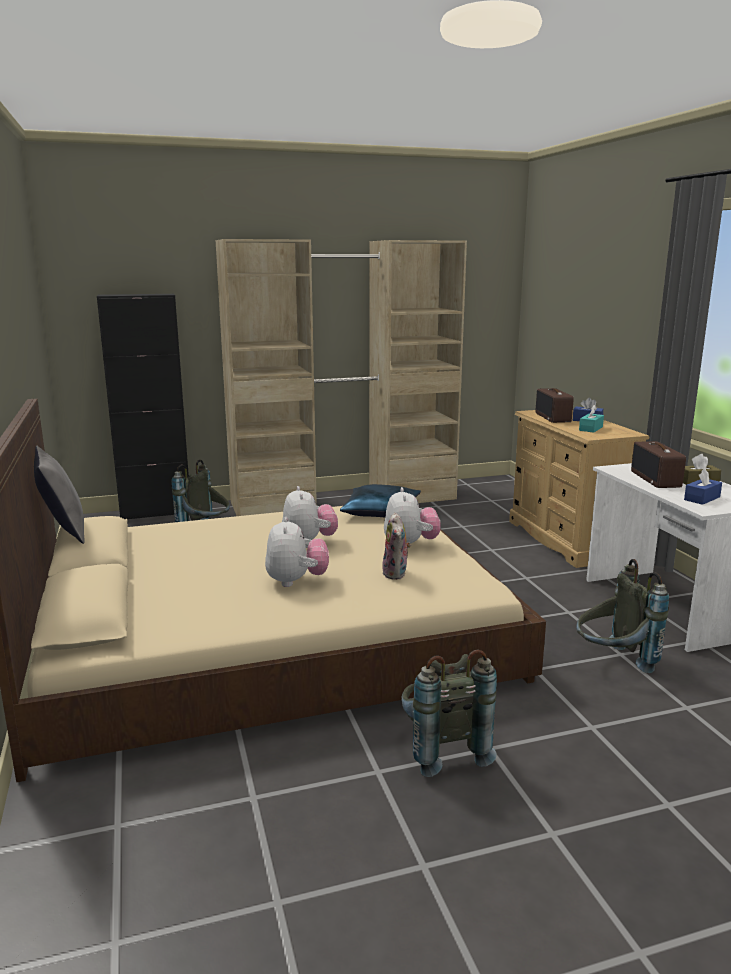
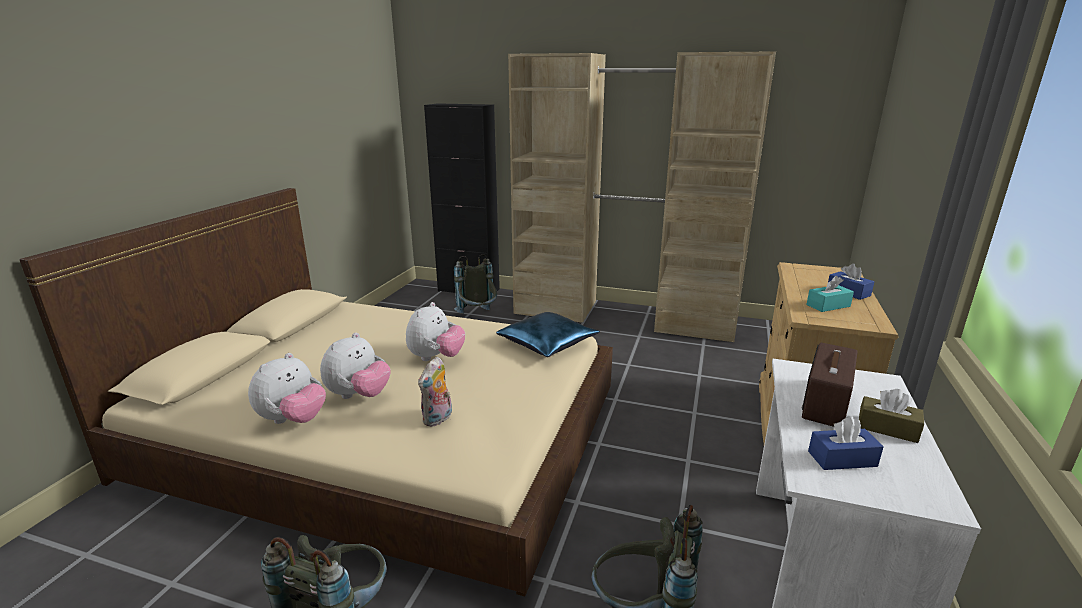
camera: 35 degrees right, 5 degrees up
(63, 531) = (270, 298): grey pillow -> none
(410, 545) = (509, 390): plush toy -> plush toy (293, 420)
(553, 417) = (809, 280): radio -> none

